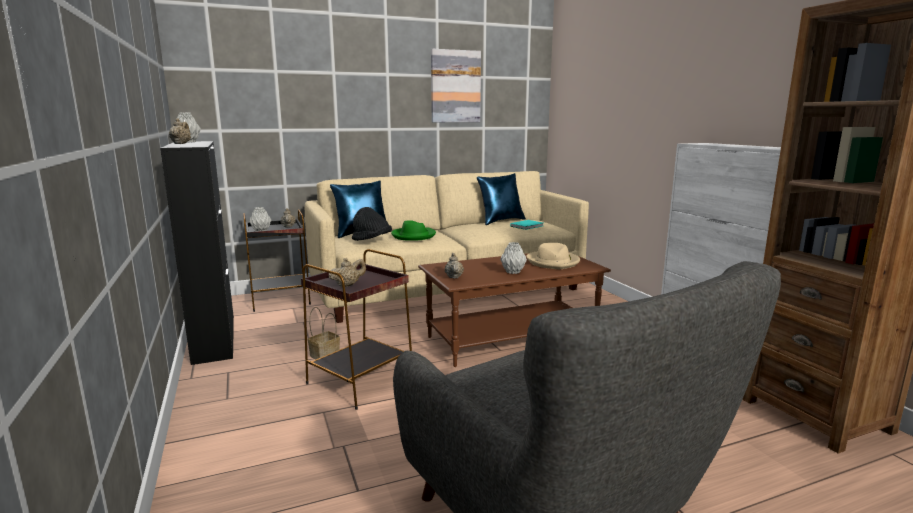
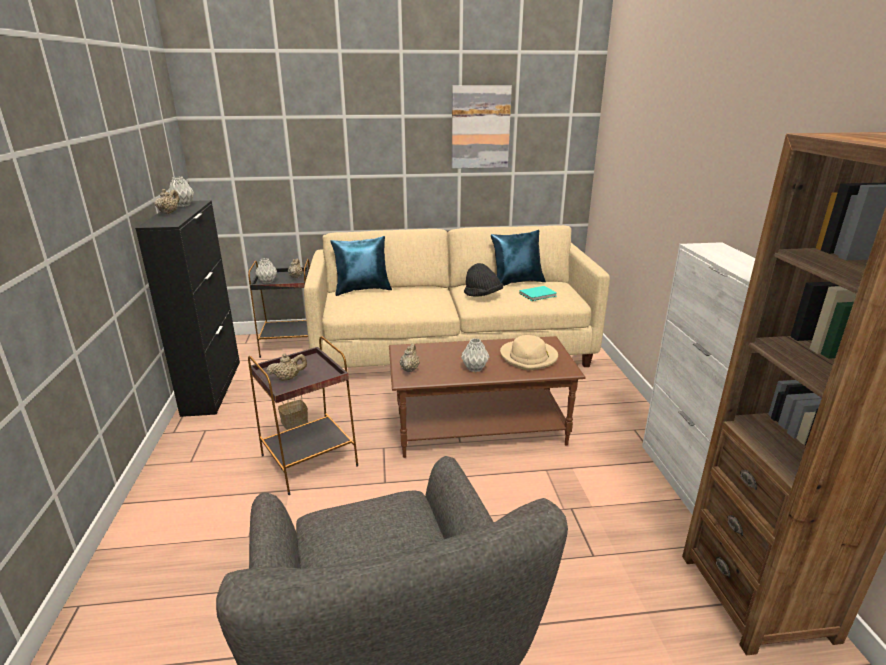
camera: 15 degrees right, 10 degrees up
(371, 240) = (362, 304): black hat -> black hat (482, 296)
(413, 236) = (410, 299): green hat -> none

